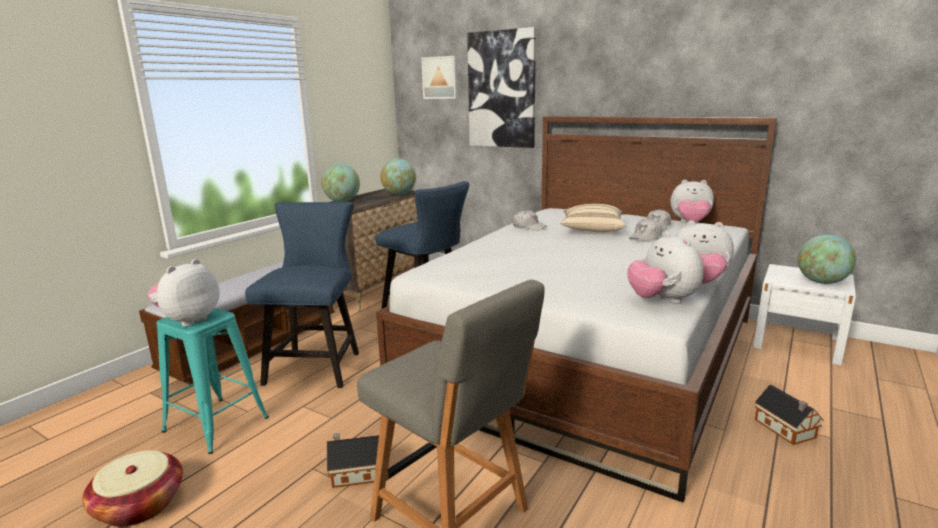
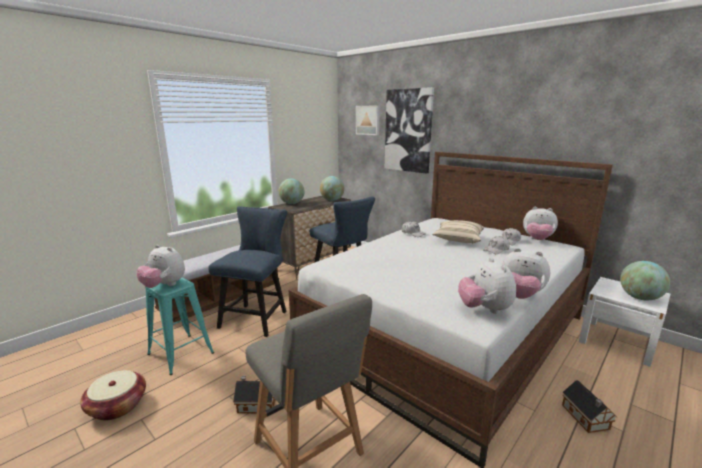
camera: 10 degrees right, 0 degrees up
(188, 320) = (164, 286): plush toy -> plush toy turned 105 degrees counterclockwise

